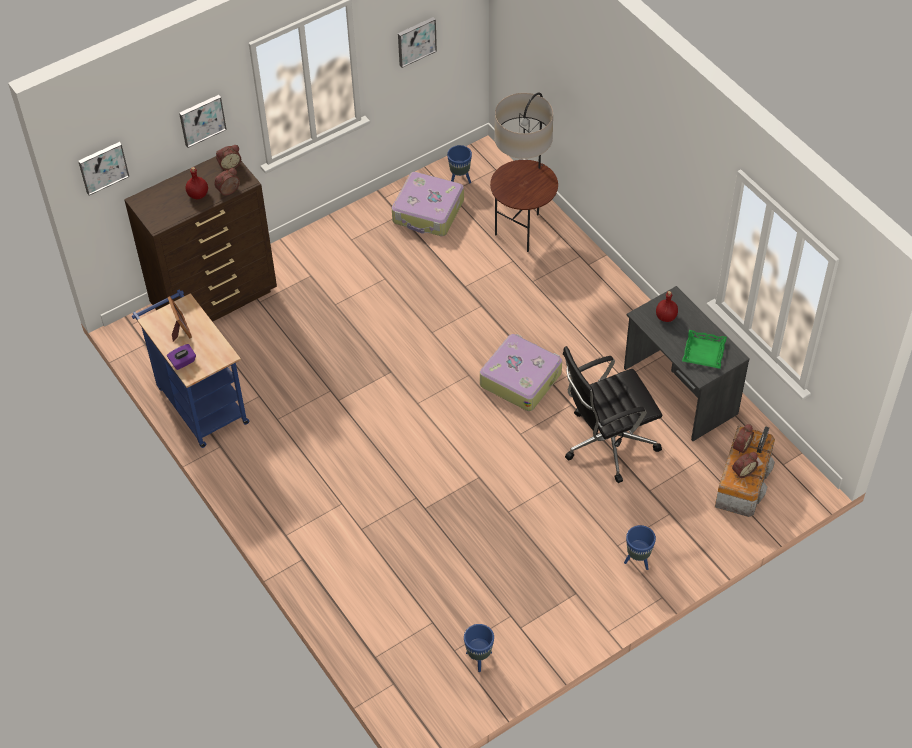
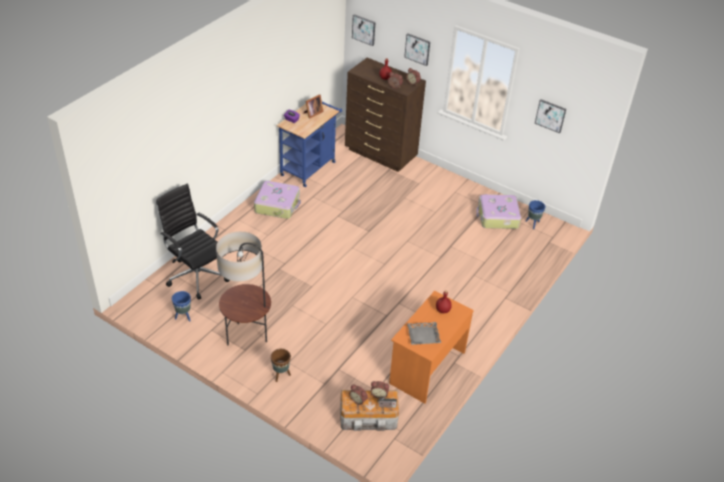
camera: 65 degrees right, 10 degrees down
(520, 378) = (394, 287): suitcase -> suitcase (277, 205)
(523, 230) = (512, 261): floor lamp -> floor lamp (247, 337)
(607, 443) = (365, 339): black office chair -> black office chair (196, 275)
(637, 561) = (281, 375): blue planter -> brown planter
(679, 392) = (426, 367): grey desk -> orange desk
(704, 352) = (423, 336): green tray -> grey tray

